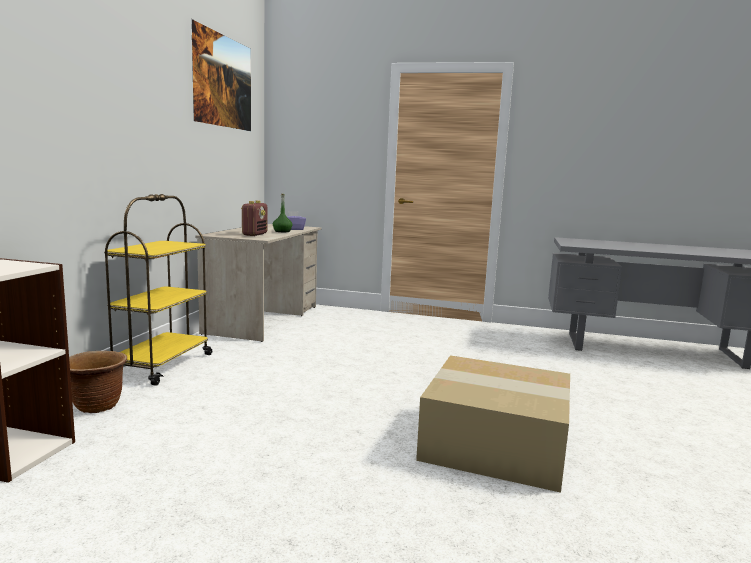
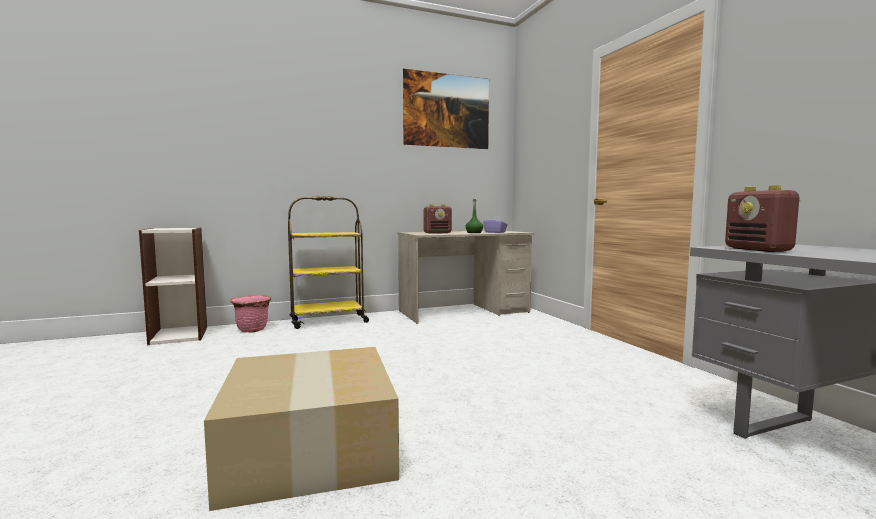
camera: 55 degrees right, 5 degrees down
(96, 406) = (252, 329): brown planter -> pink planter
(591, 246) = (758, 250): none -> radio

